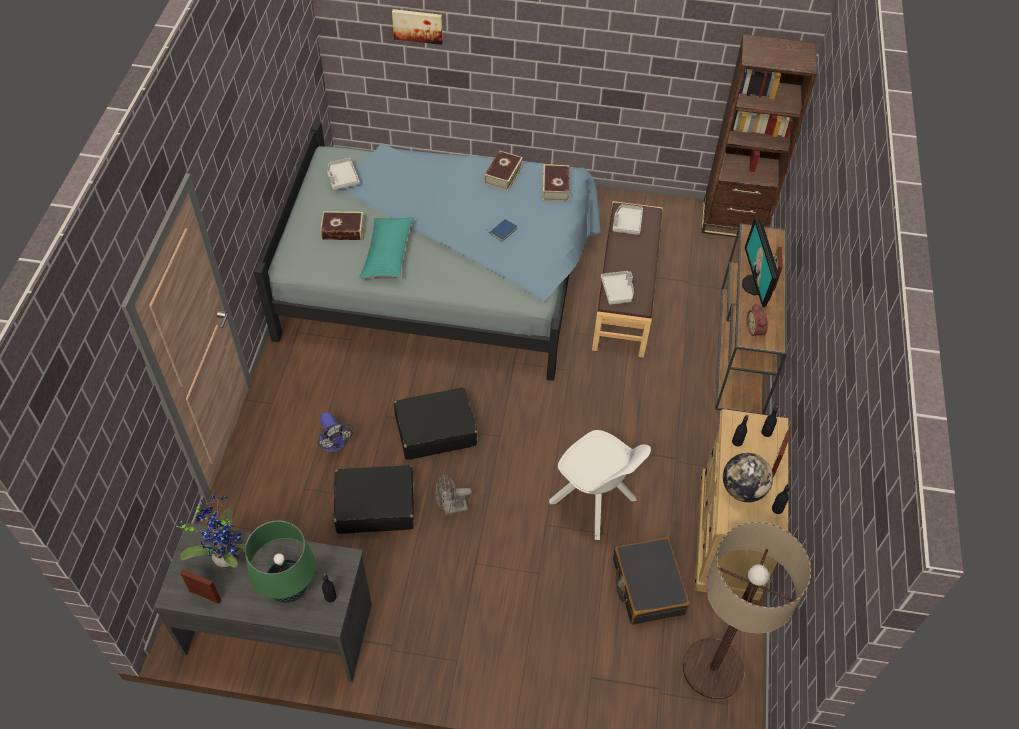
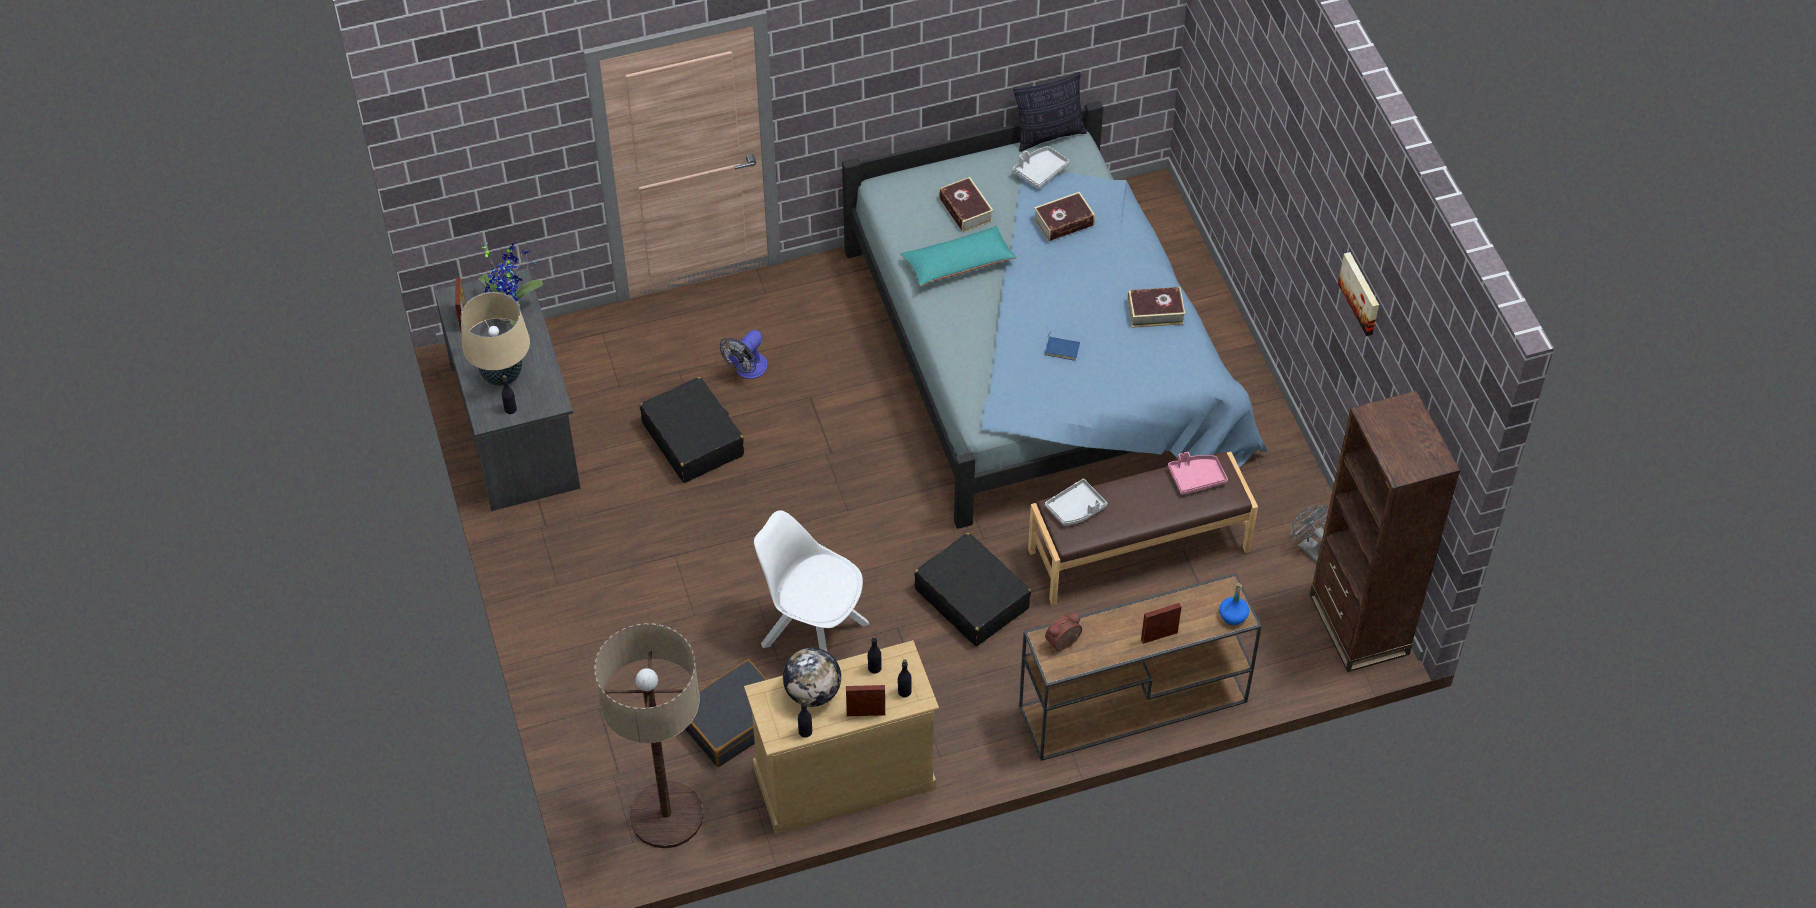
camera: 65 degrees right, 0 degrees up
(289, 589) = (502, 375): green table lamp -> beige table lamp
(311, 163) = (1049, 135): none -> pillow
(418, 25) = (1236, 96): picture -> picture (1361, 293)
(435, 430) = (818, 448): black suitcase -> black suitcase (971, 598)
(451, 508) = (728, 506): grey fan -> grey fan (1308, 547)
(555, 187) = (1172, 370): book -> book (1063, 222)
(594, 502) = (812, 632): white chair -> white chair turned 105 degrees clockwise
(627, 223) = (1196, 477): grey tray -> pink tray
(754, 285) = (1137, 620): monitor -> none
(773, 238) = (1233, 616): none -> blue bottle

